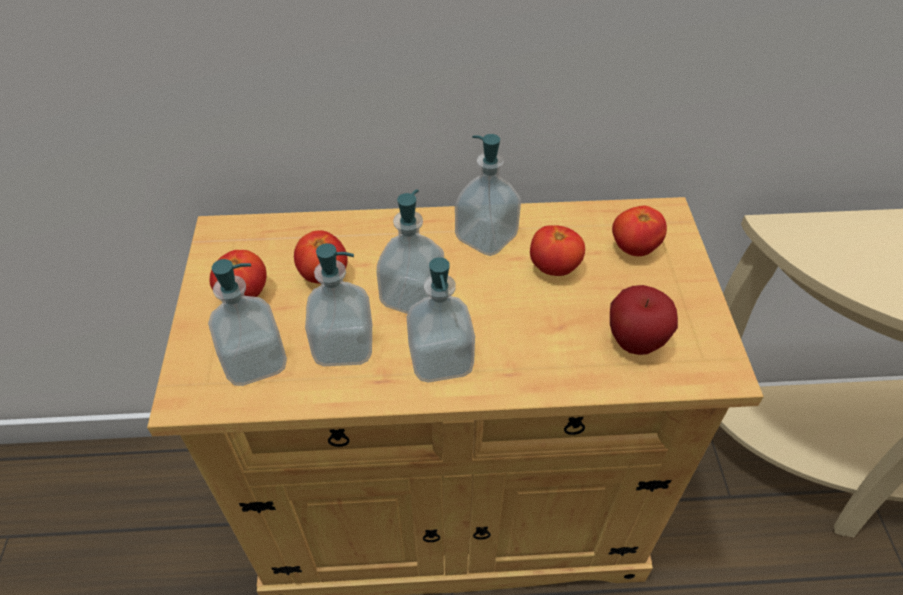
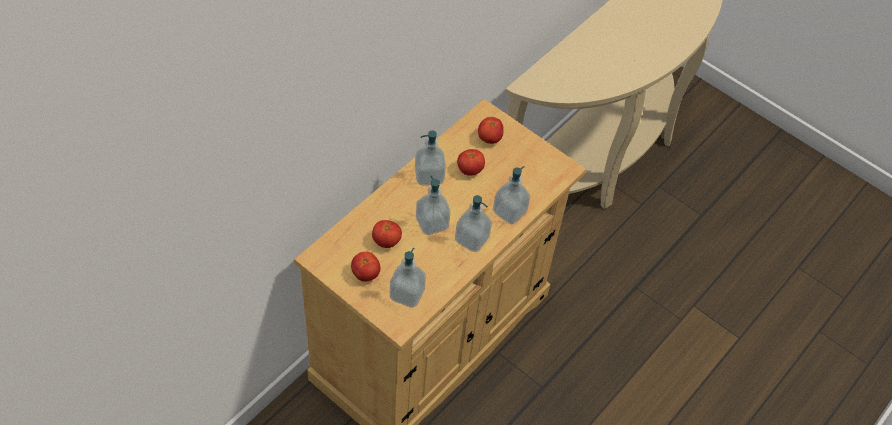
camera: 50 degrees left, 5 degrees up
(343, 346) = (431, 262): soap dispenser -> soap dispenser (509, 212)
(635, 342) = (528, 179): apple -> none

